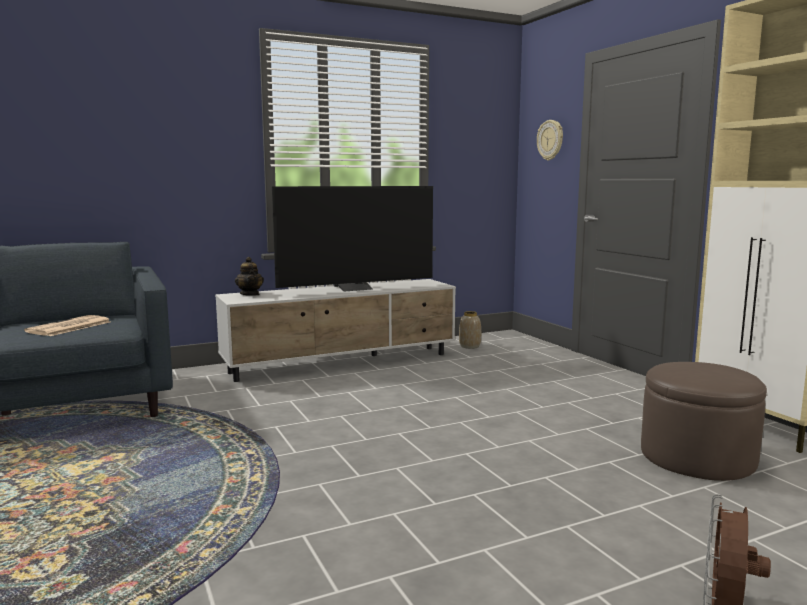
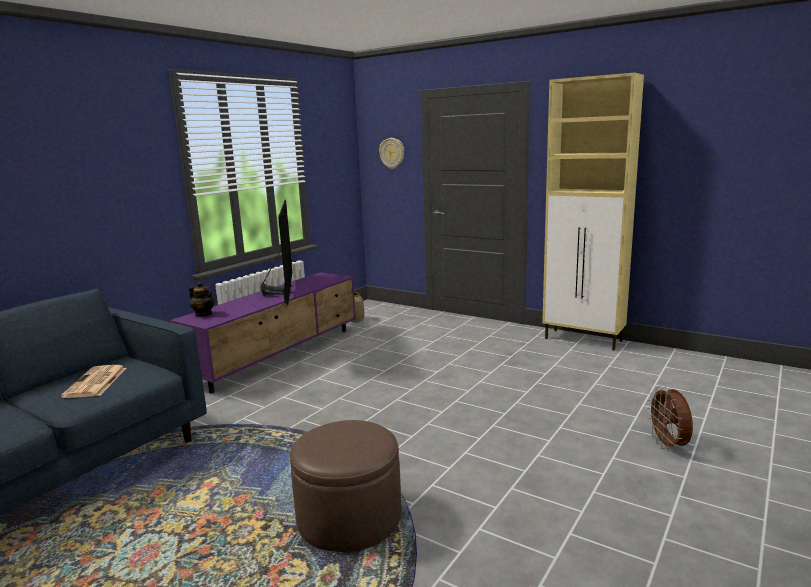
camera: 30 degrees left, 5 degrees up
(343, 363) = (279, 355): white tv stand -> purple tv stand
(355, 288) = (282, 292): television -> television turned 45 degrees counterclockwise
(697, 457) = (574, 366): brown ottoman -> brown ottoman (349, 517)

